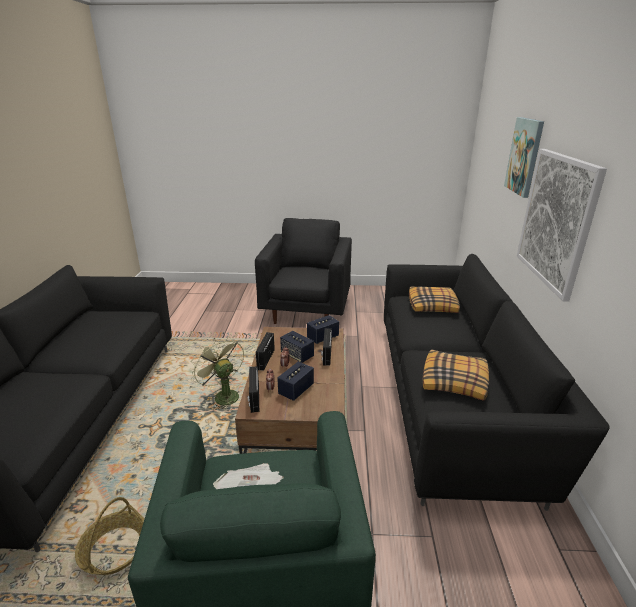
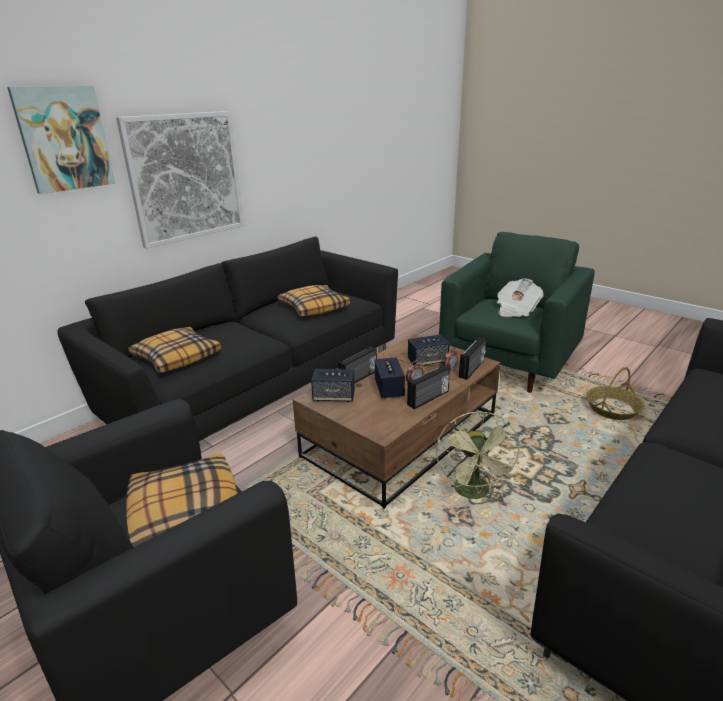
camera: 140 degrees left, 0 degrees up
(301, 274) = (184, 512): none -> pillow

